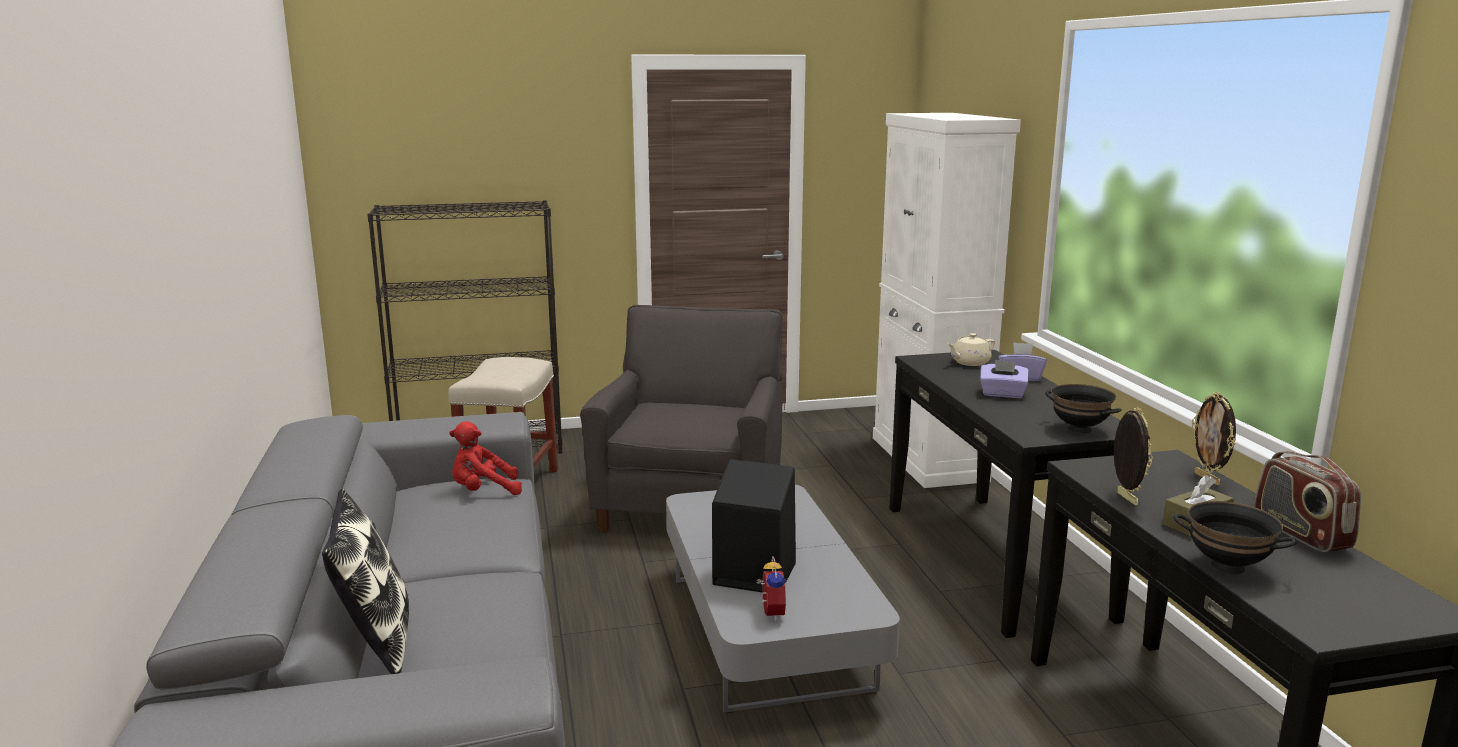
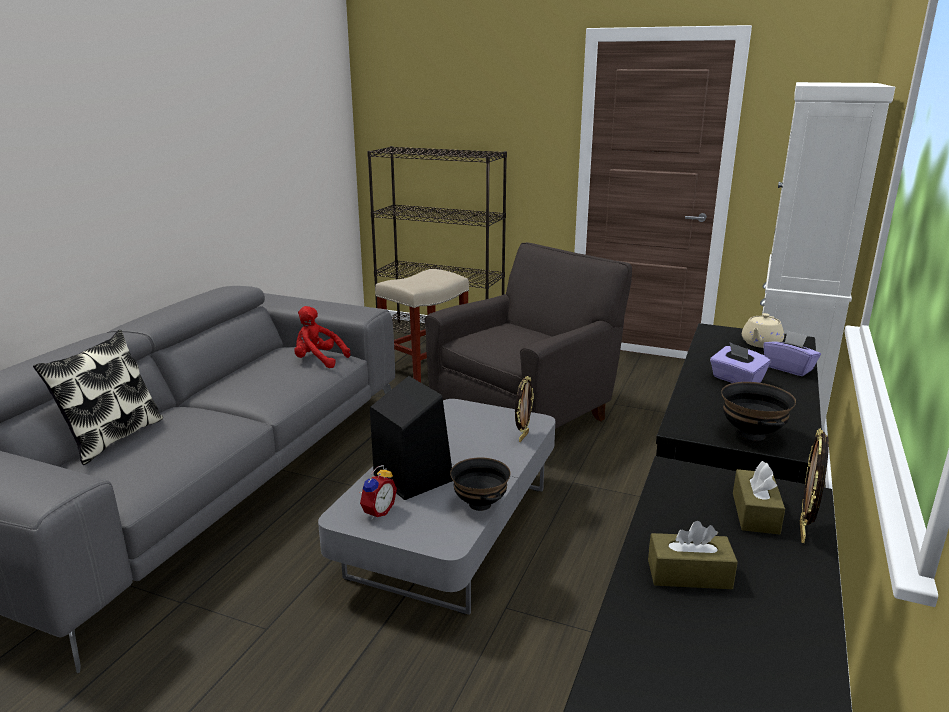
camera: 35 degrees right, 5 degrees up
(969, 363) = (760, 344): beige teapot -> beige teapot turned 60 degrees counterclockwise
(1125, 498) = (661, 519): picture frame -> picture frame (523, 436)
(1166, 477) = (755, 513): none -> brown tissue box
(1227, 567) = (628, 635): black bowl -> black bowl (479, 504)
(1300, 533) = (802, 639): radio -> none

